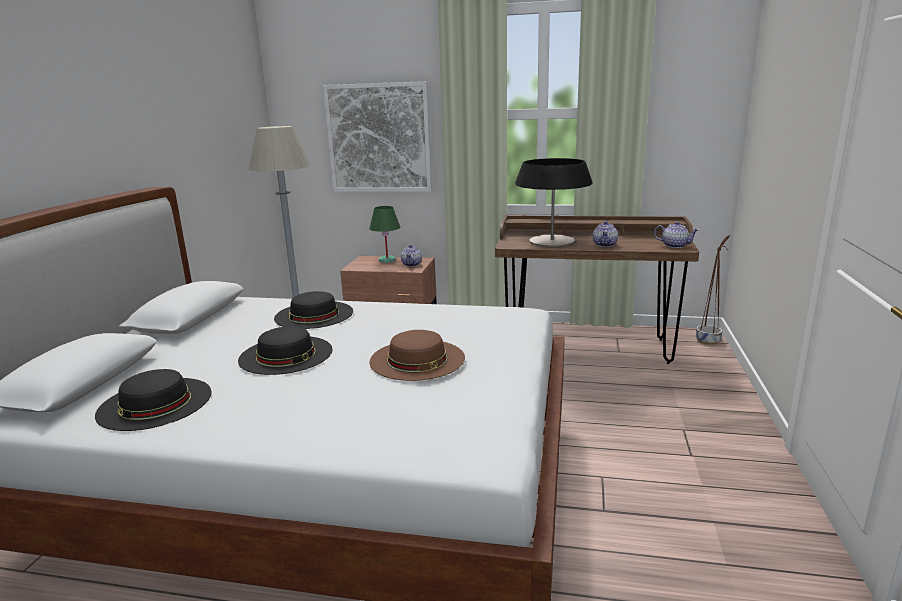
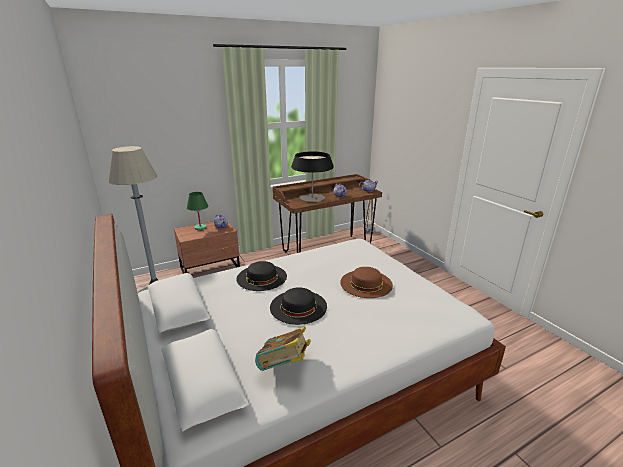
camera: 40 degrees left, 5 degrees up
(155, 403) = (284, 366): black hat -> book
(379, 138) = (181, 146): picture -> none

